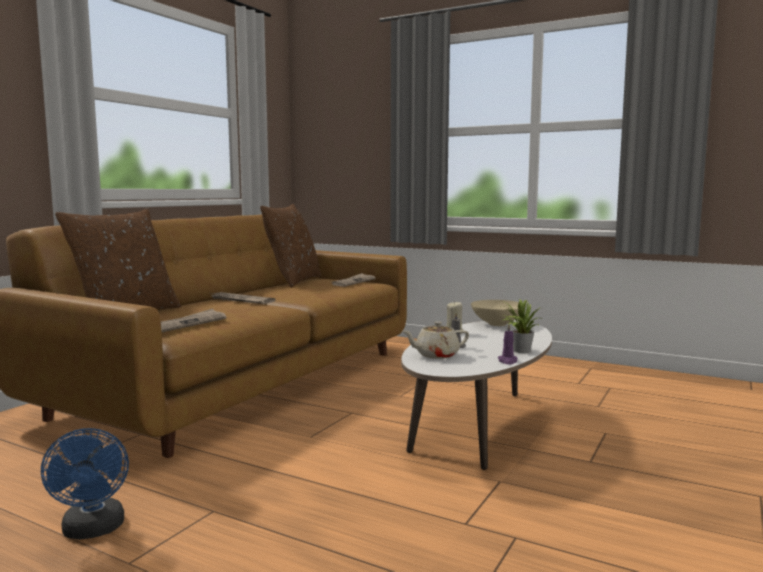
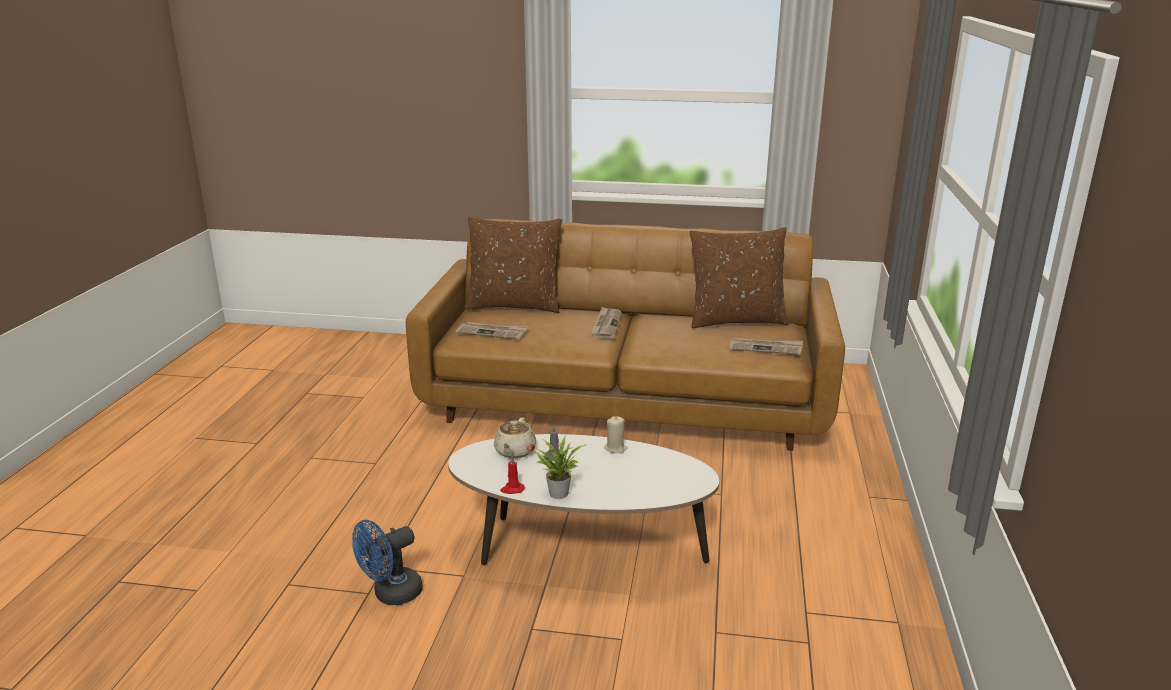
camera: 70 degrees right, 15 degrees up
(93, 530) = (342, 435): blue fan -> blue fan (391, 594)
(436, 355) = (514, 451): beige teapot -> beige teapot turned 135 degrees counterclockwise
(496, 324) = (680, 468): beige bowl -> none
(507, 361) = (512, 489): purple candle -> red candle

